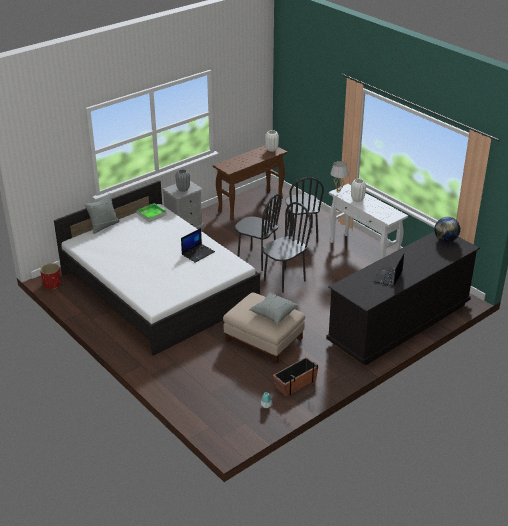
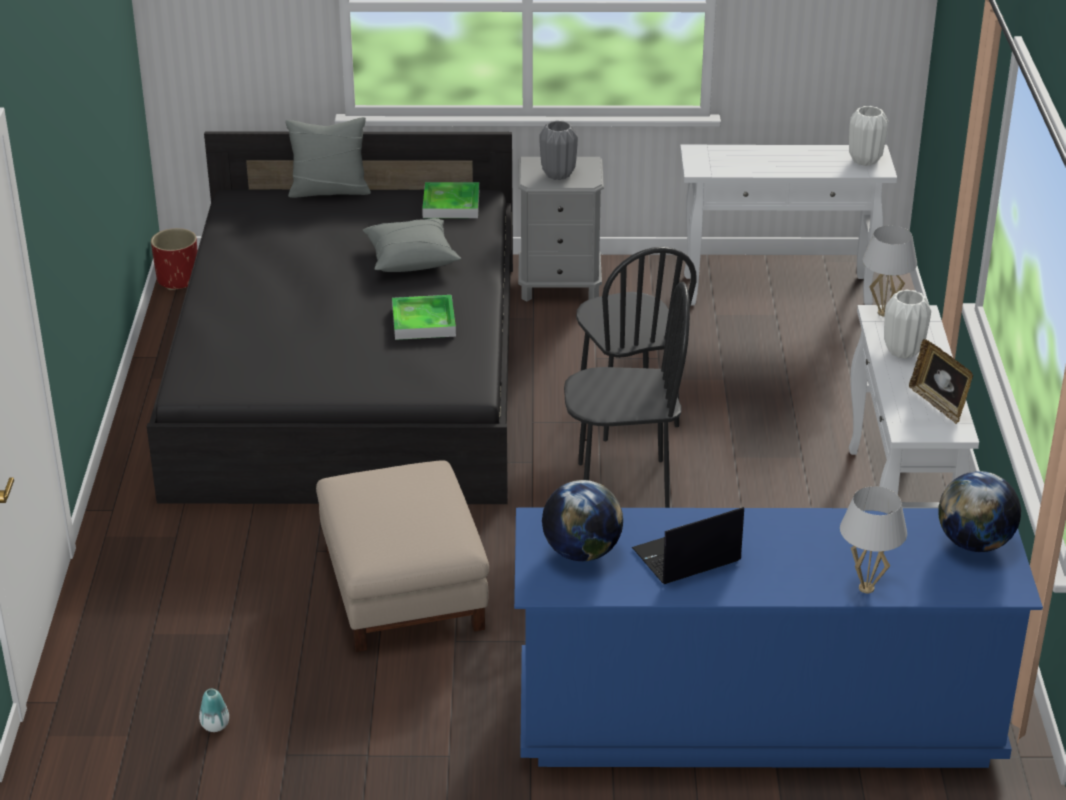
camera: 40 degrees right, 0 degrees up
(158, 288) = (349, 376): white bed -> black bed
(198, 253) = (423, 322): laptop -> tray
(251, 205) = (778, 290): brown console table -> white console table
(273, 313) = (413, 523): grey pillow -> grey pillow (411, 258)
(295, 384) = (335, 716): planter -> none
(301, 235) = (802, 406): black chair -> none
(362, 289) = (581, 552): none -> globe
(385, 209) = (938, 404): none -> picture frame
(399, 323) = (756, 717): black dresser -> blue dresser
(438, 263) = (866, 588): none -> white table lamp

